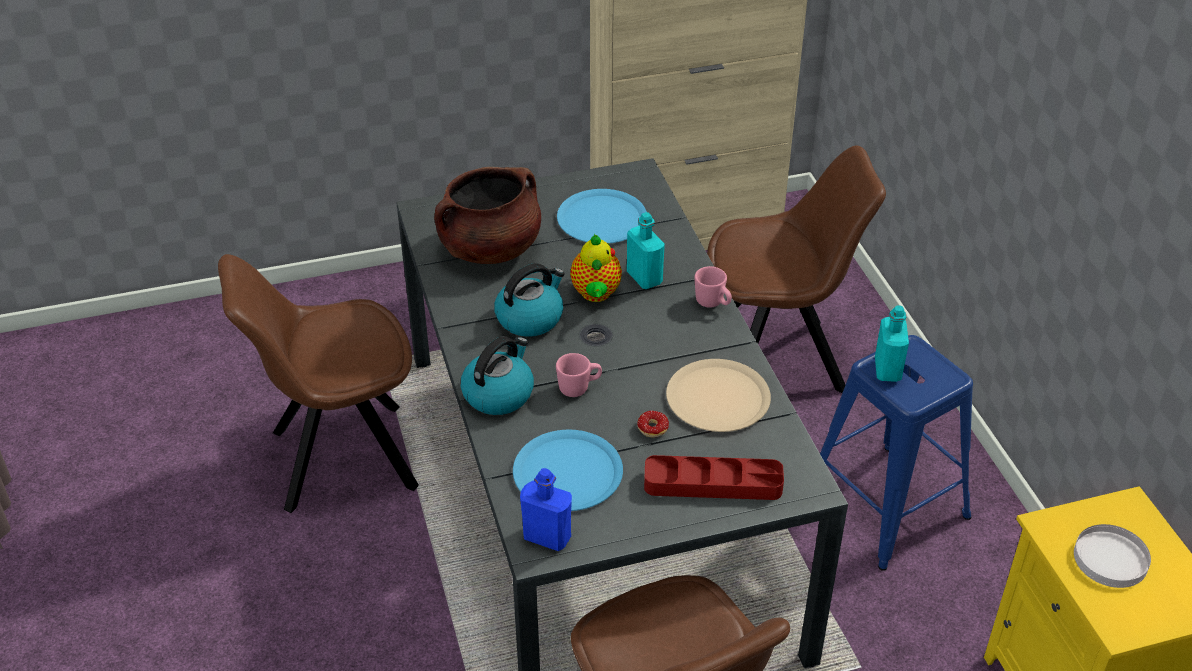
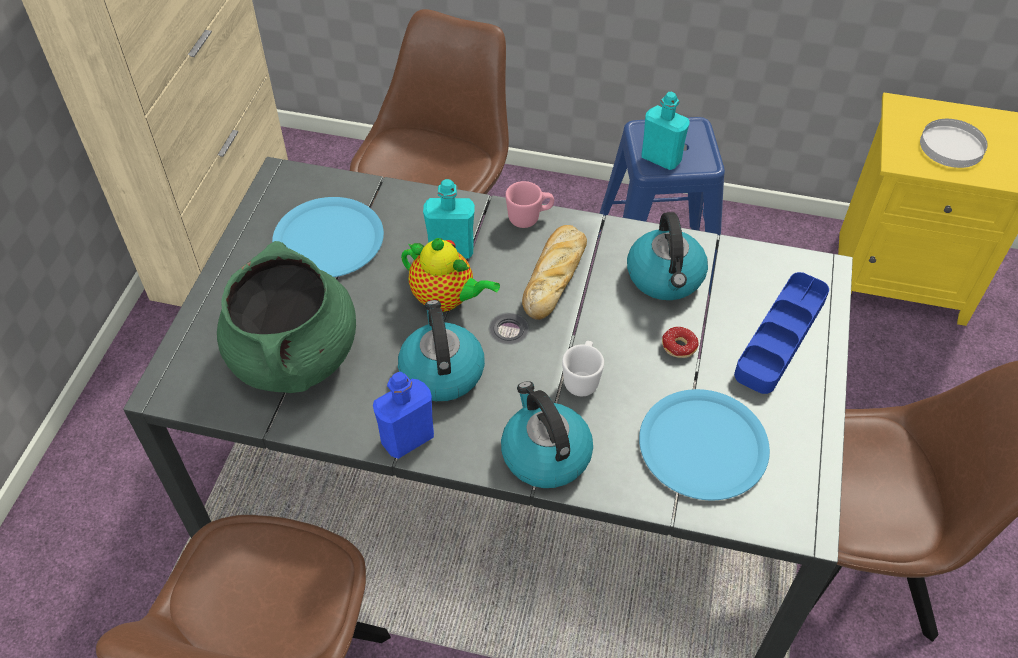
camera: 60 degrees left, 10 degrees up
(490, 249) = (295, 356): brown cooking pot -> green cooking pot
(547, 537) = (789, 506): blue bottle -> blue bottle (407, 438)
(579, 388) = (582, 379): pink mug -> white mug
(666, 337) = (555, 275): none -> bread
(713, 483) = (780, 337): red tray -> blue tray
(718, 397) = (665, 278): beige plate -> kettle

